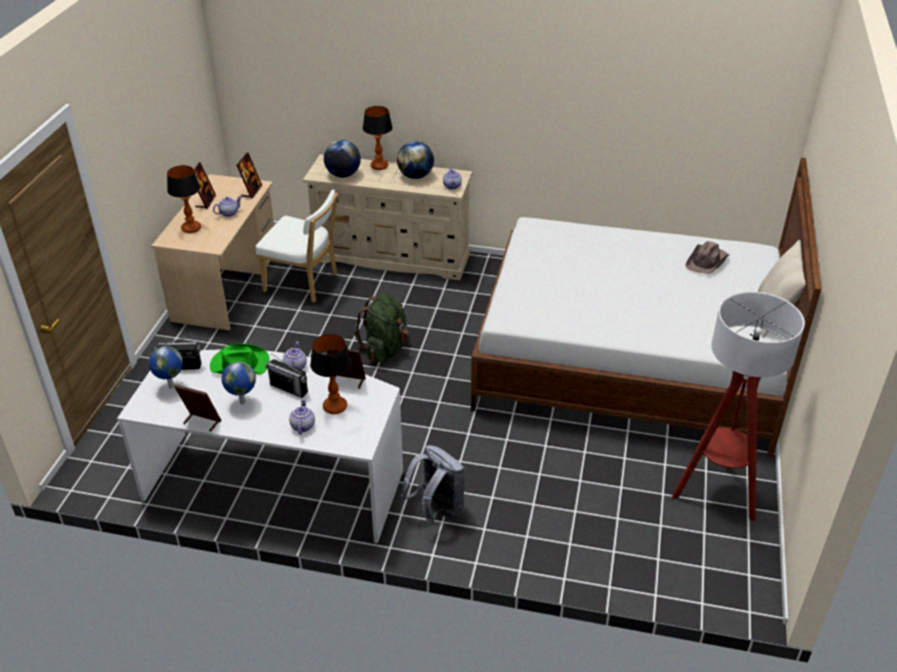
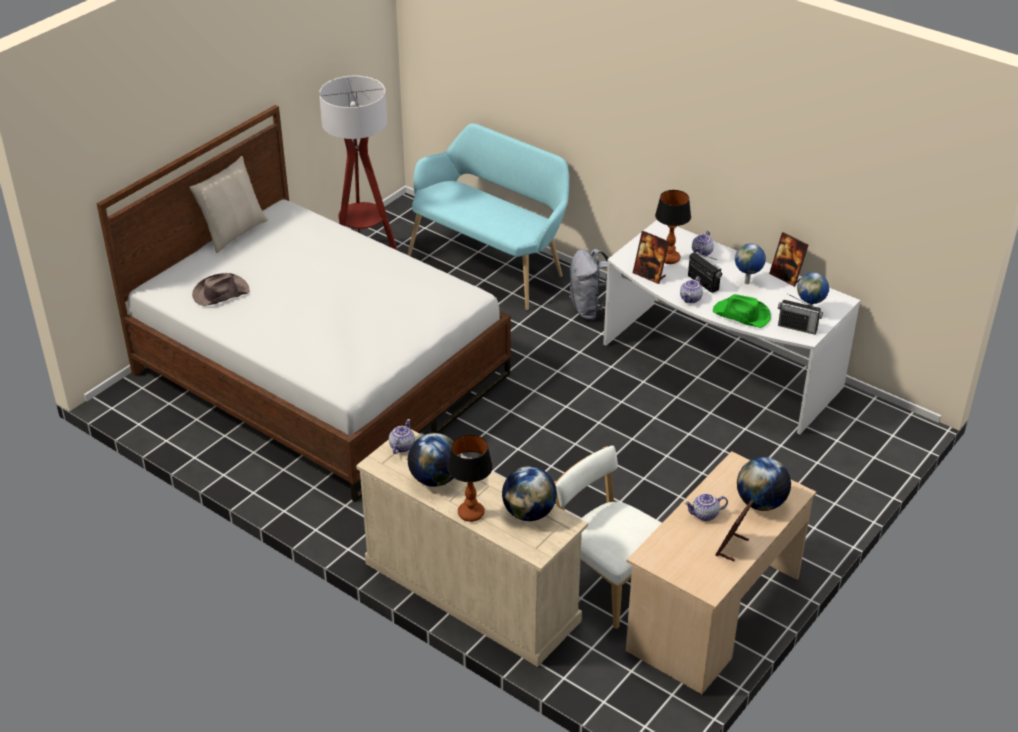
camera: 155 degrees left, 0 degrees up
(191, 229) = (761, 503): table lamp -> globe
(251, 191) = (663, 547): picture frame -> none
(385, 348) = (554, 462): green backpack -> none
(585, 537) = (491, 264): none -> turquoise bench

